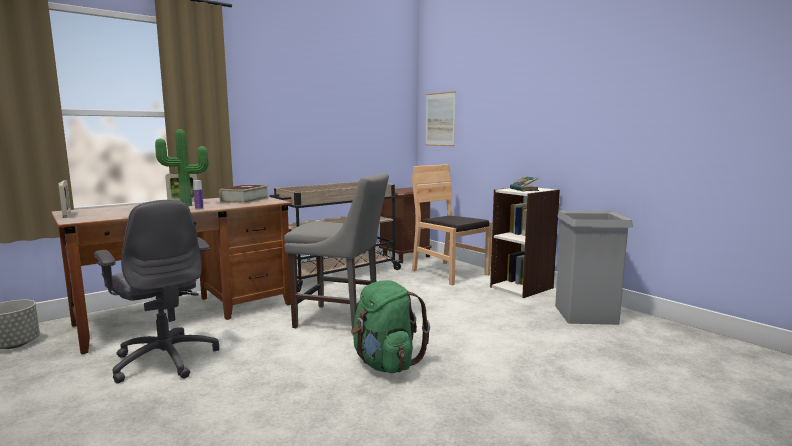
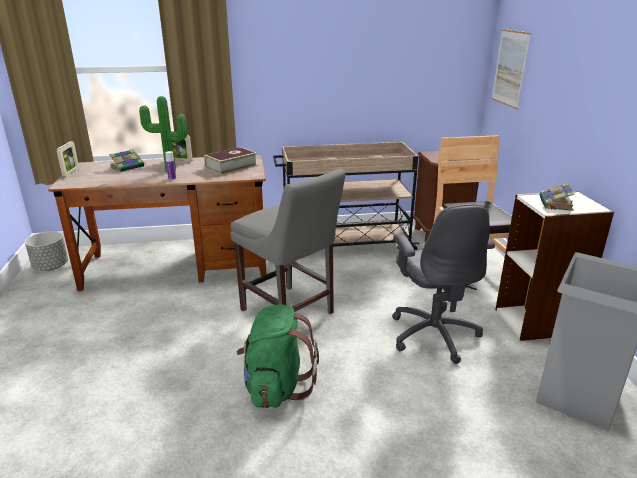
camera: 30 degrees right, 15 degrees up
(131, 208) = (128, 167): none -> book
(165, 359) = (122, 316): grey office chair -> grey office chair (433, 334)

